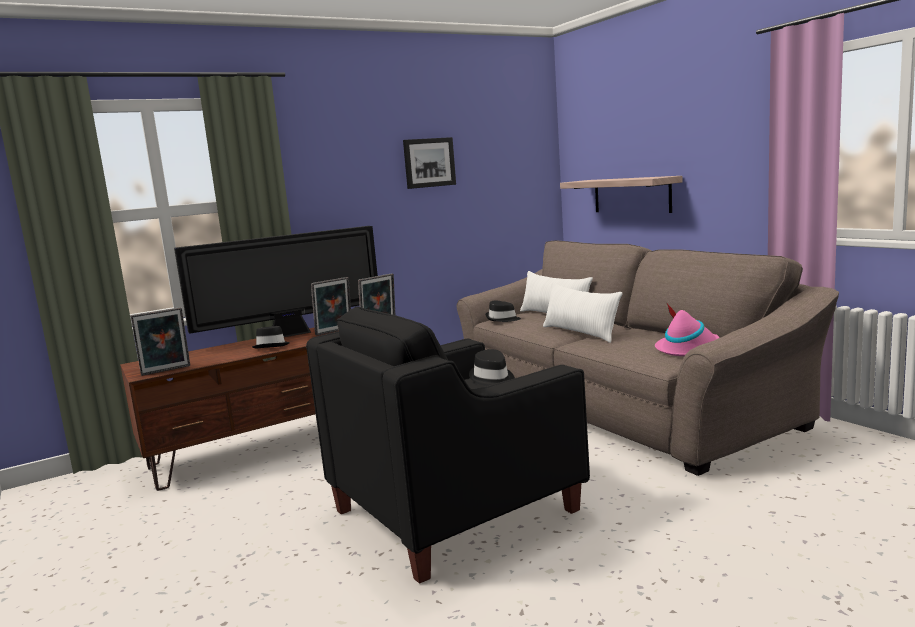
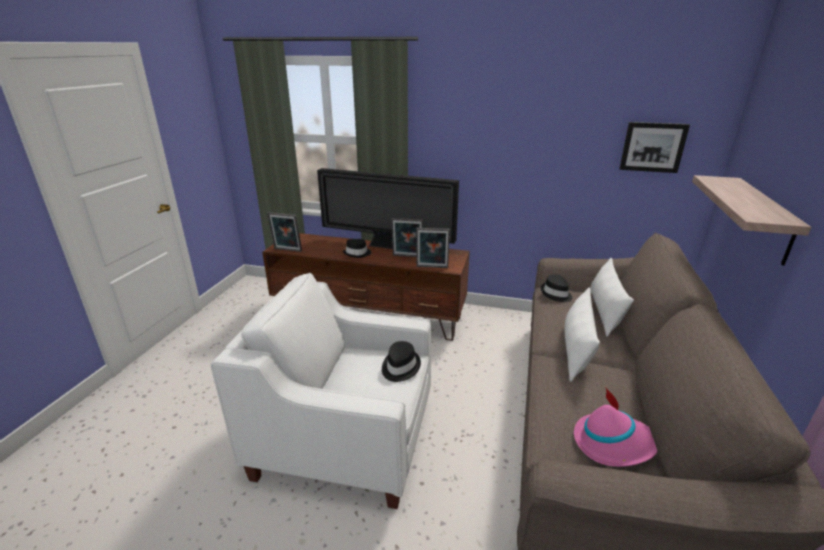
camera: 45 degrees right, 15 degrees up
(429, 162) = (553, 127): picture -> picture (652, 147)
(454, 510) = (345, 440): black armchair -> white armchair

